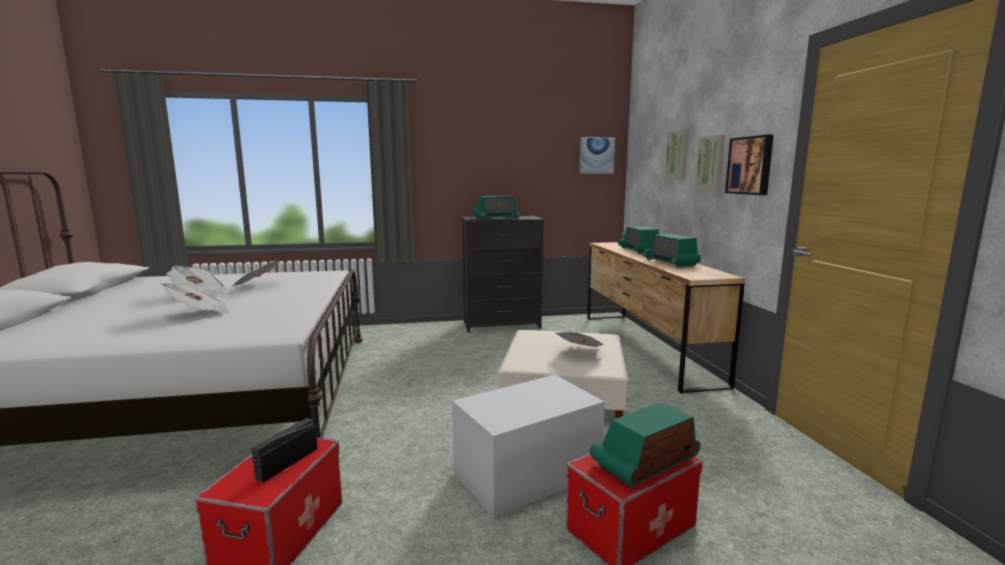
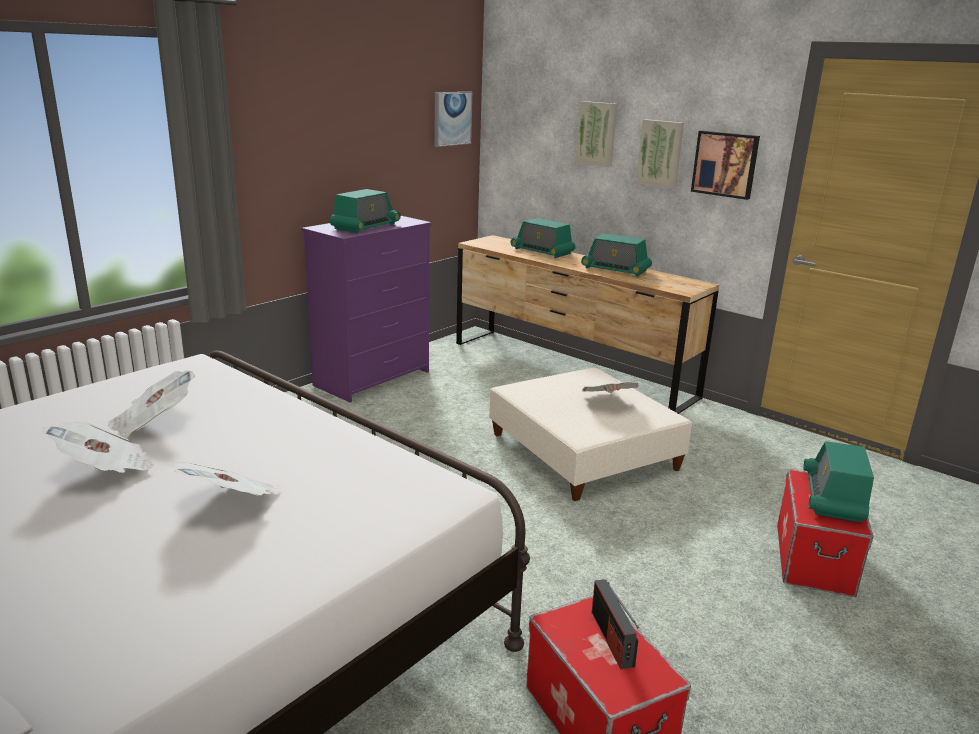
camera: 40 degrees left, 10 degrees up
(502, 324) = (373, 378): black dresser -> purple dresser
(527, 473) = (687, 550): white storage box -> none

